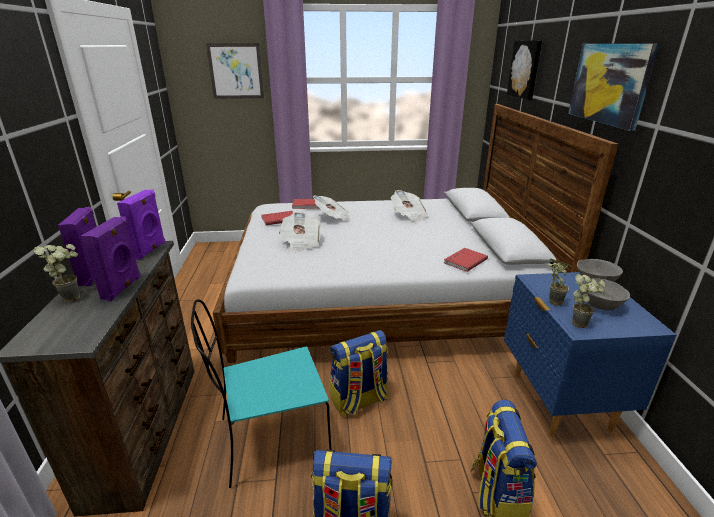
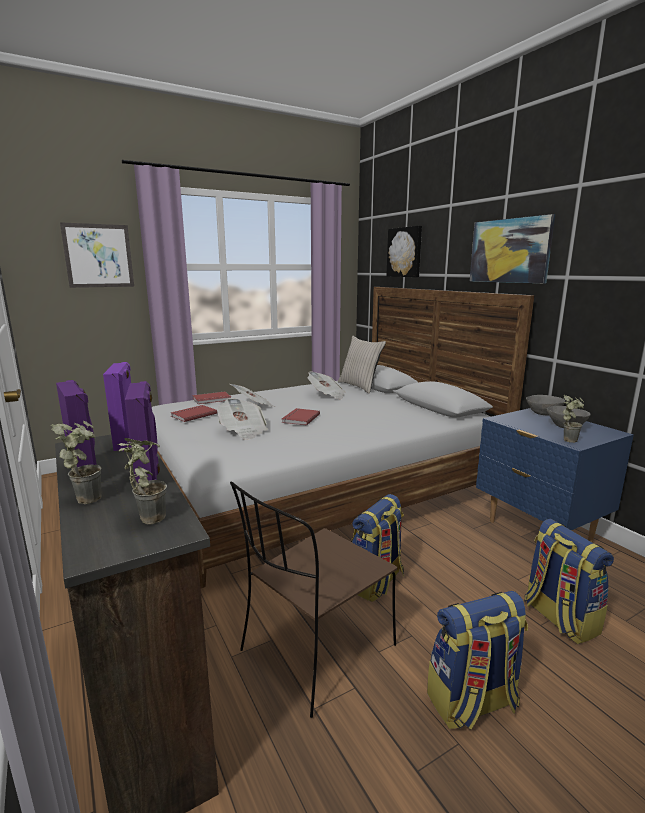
camera: 25 degrees left, 10 degrees down
(271, 439) = (315, 650): turquoise chair -> brown chair
(451, 210) = (360, 386): none -> beige pillow
(464, 260) = (418, 420): red book -> red book (299, 418)
(551, 301) = (531, 430): potted plant -> potted plant (145, 518)

